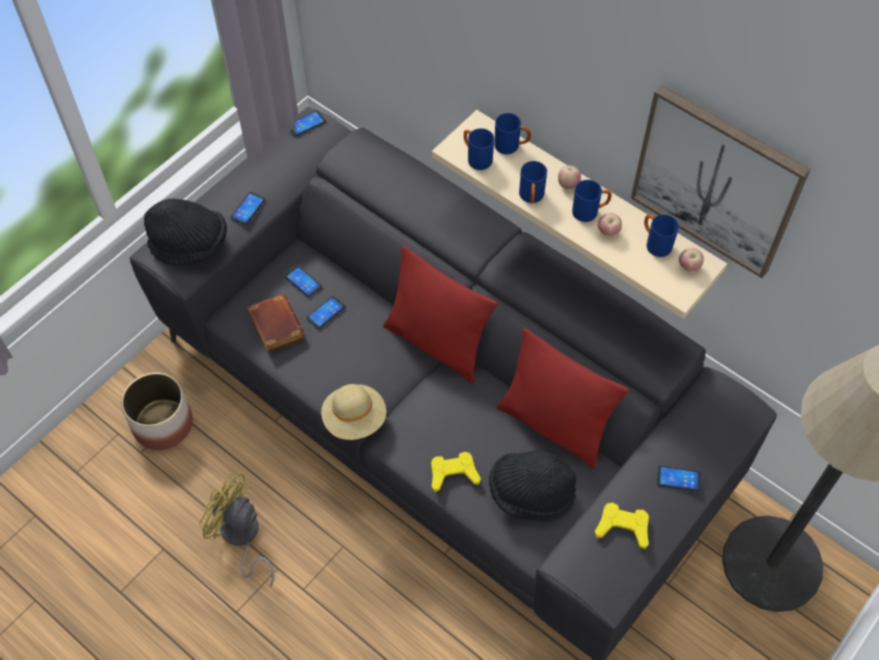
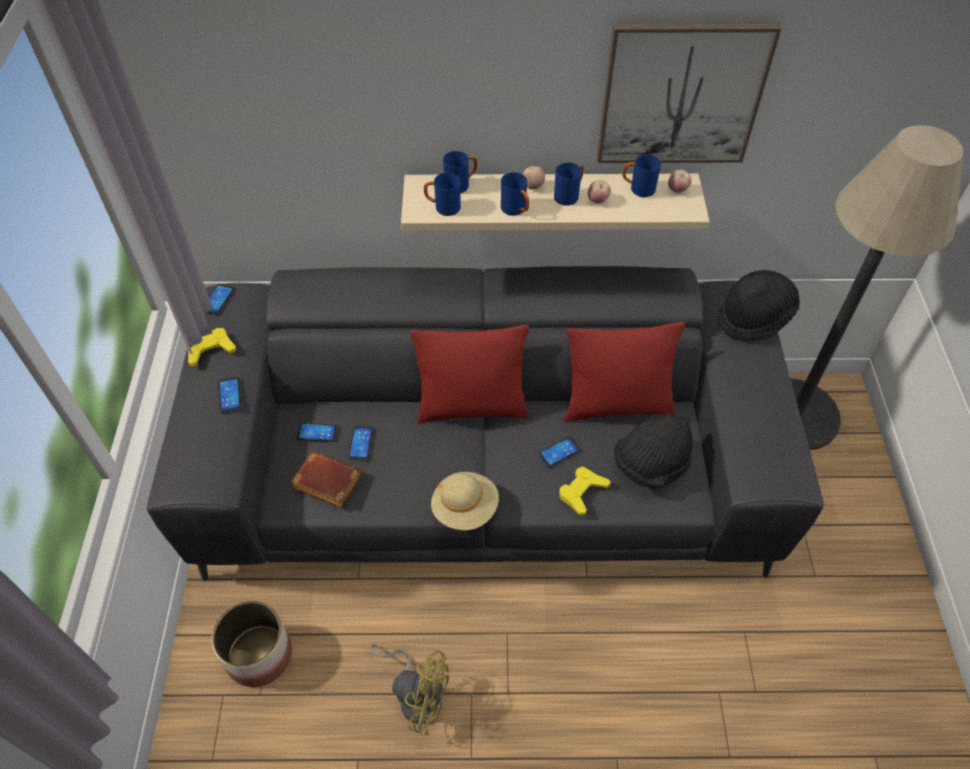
camera: 40 degrees left, 5 degrees down
(190, 246) = (203, 458): black hat -> black hat (754, 317)
(241, 537) = (417, 694): yellow fan -> yellow fan turned 150 degrees counterclockwise
(623, 527) = (760, 428): yellow game controller -> yellow game controller (210, 349)
(678, 479) = (758, 369): phone -> phone (559, 452)

